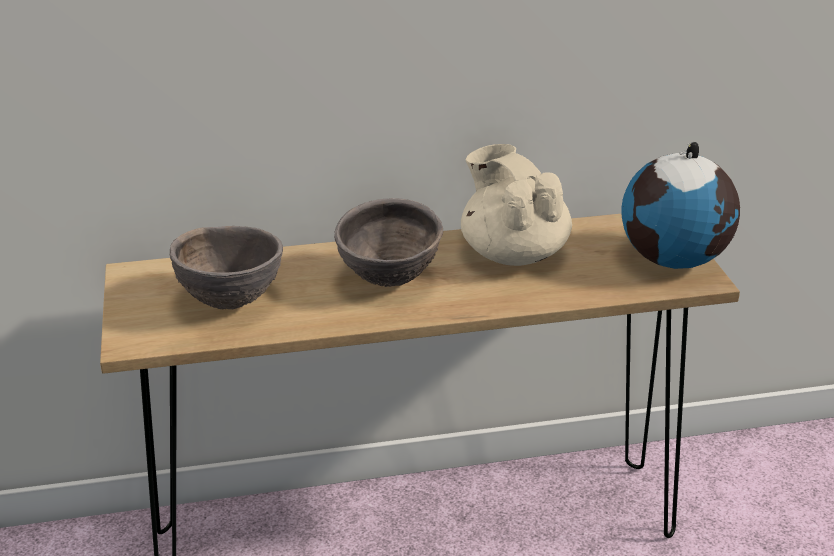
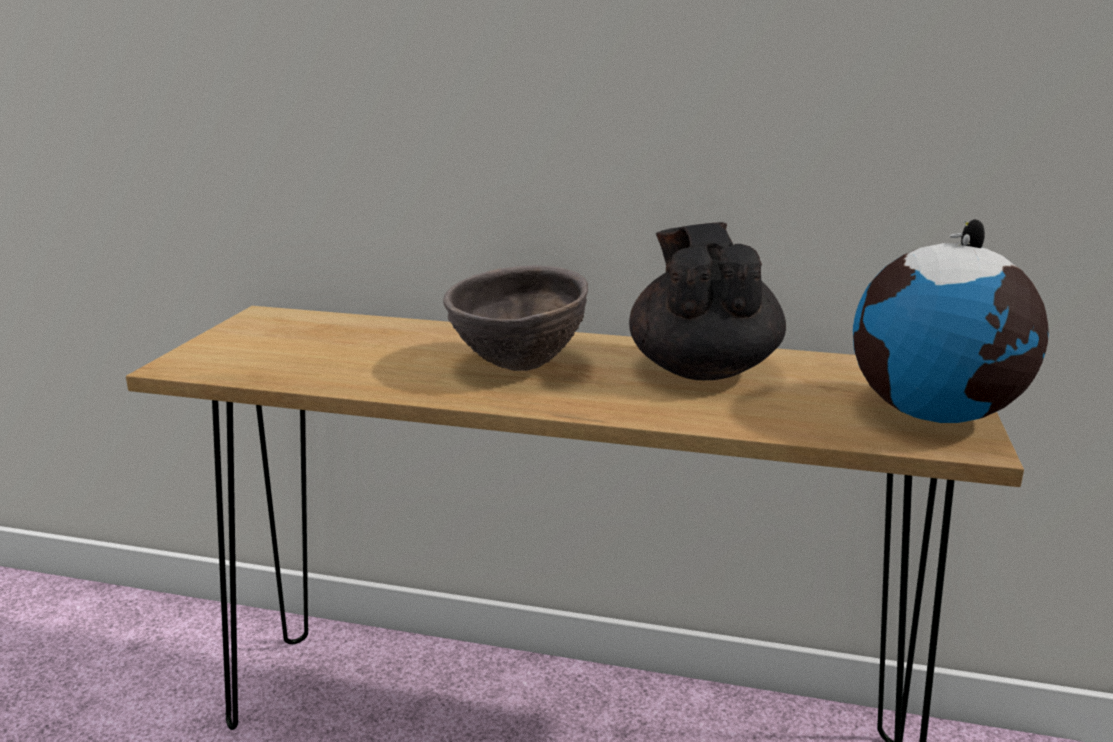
camera: 25 degrees right, 10 degrees down
(231, 302) = (322, 353): brown bowl -> none
(513, 253) = (702, 369): beige teapot -> black teapot

